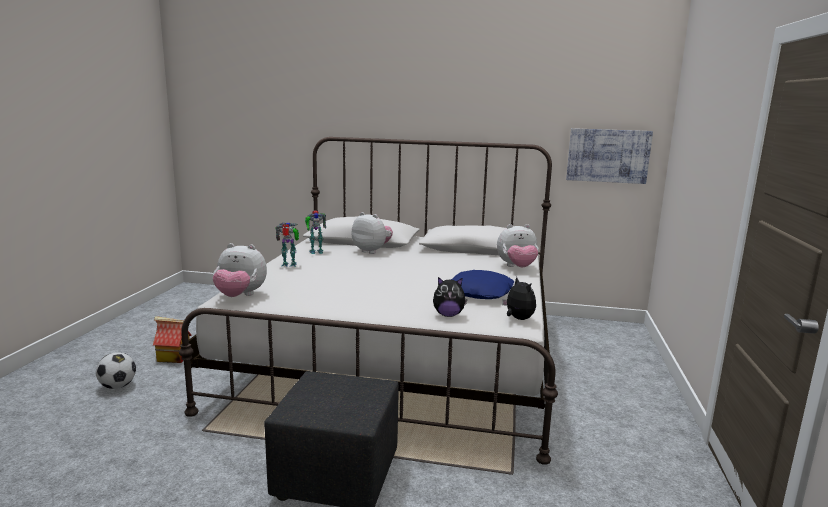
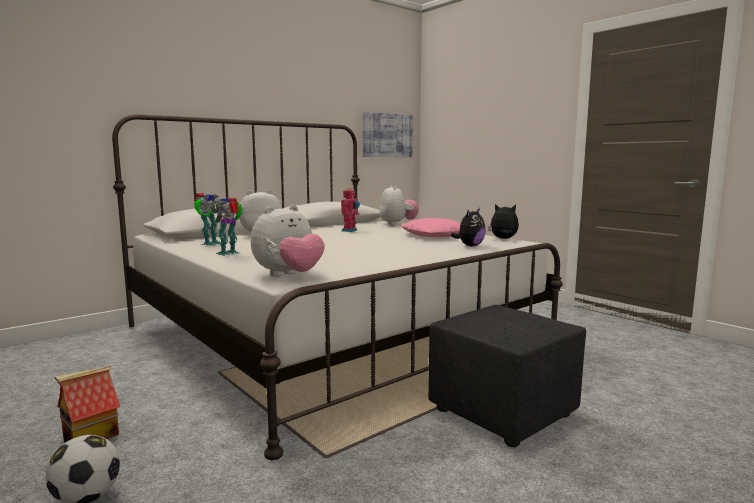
camera: 50 degrees left, 5 degrees down
(445, 264) = (350, 230): none -> toy robot
(480, 292) = (434, 235): blue pillow -> pink pillow
(517, 267) = (397, 224): plush toy -> plush toy turned 45 degrees counterclockwise

